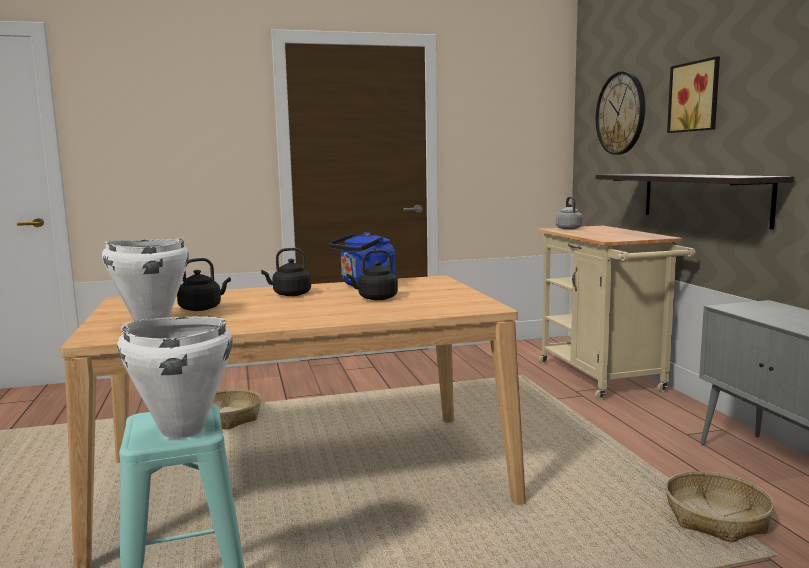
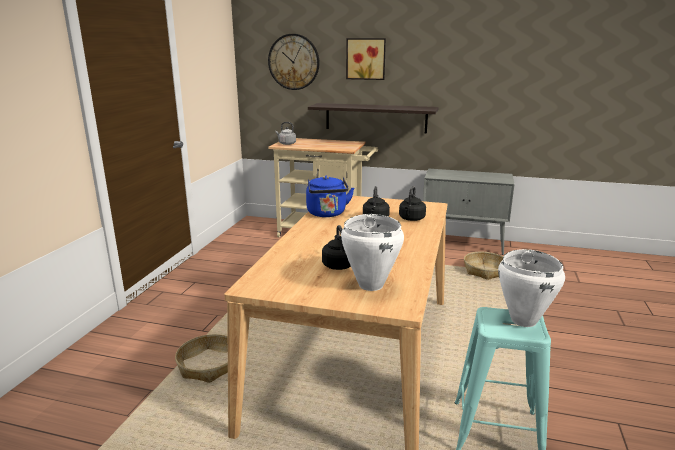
camera: 60 degrees left, 10 degrees up
(290, 294) = (326, 235): black kettle -> black kettle (411, 219)

